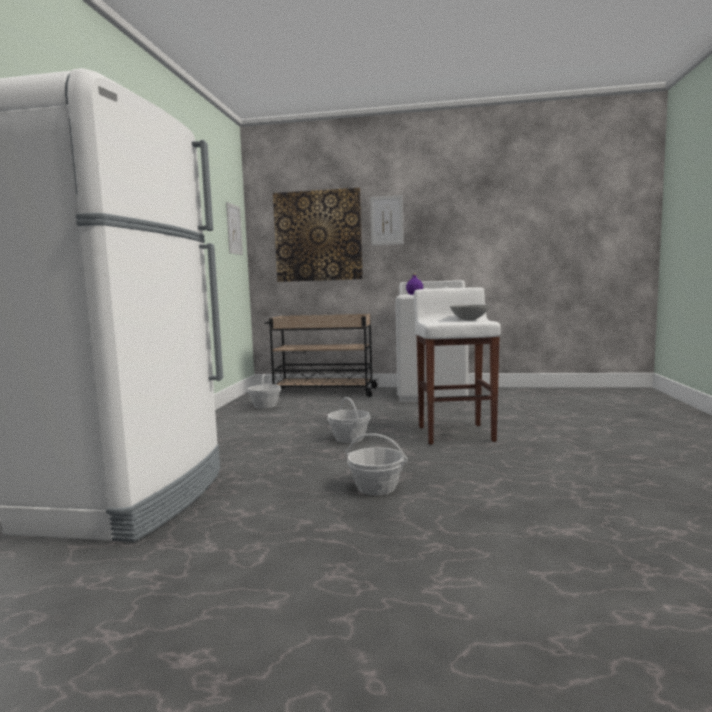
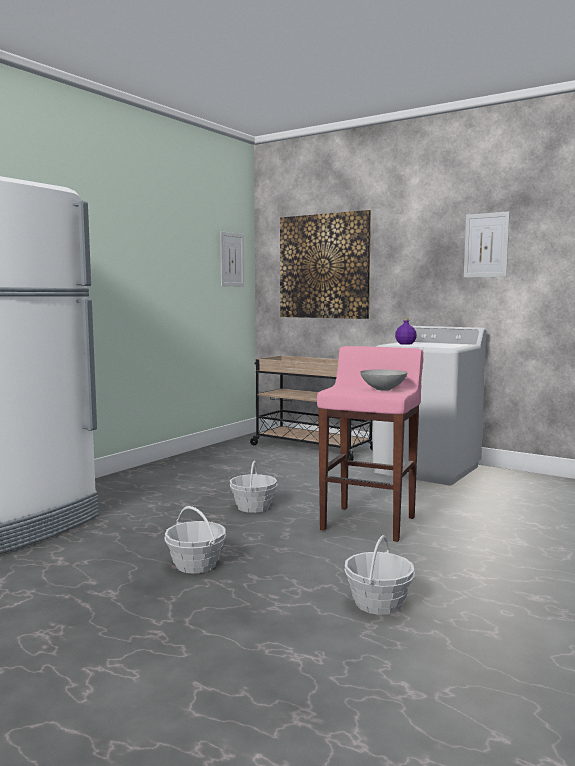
camera: 25 degrees right, 0 degrees up
(265, 406) = (232, 455): basket -> basket (378, 603)
(387, 220) = (399, 249): picture -> picture (486, 245)
(455, 434) = (369, 523): white stool -> pink stool

